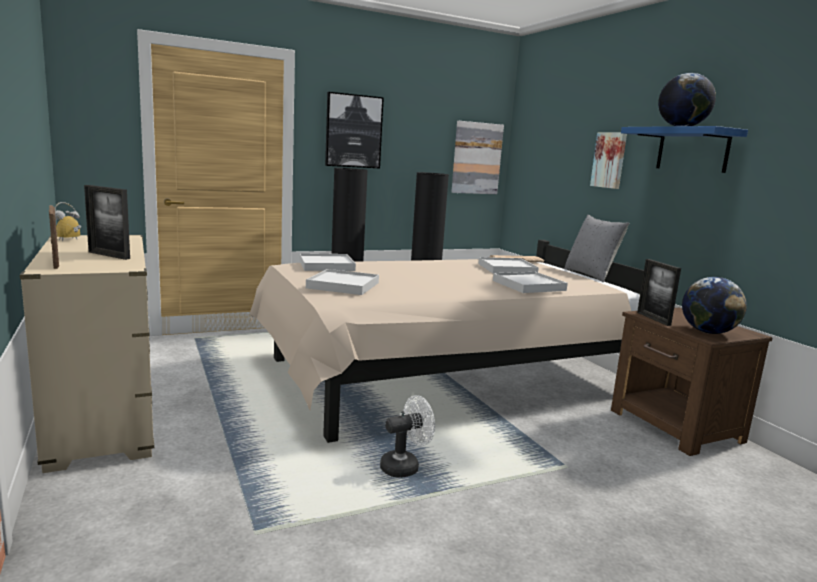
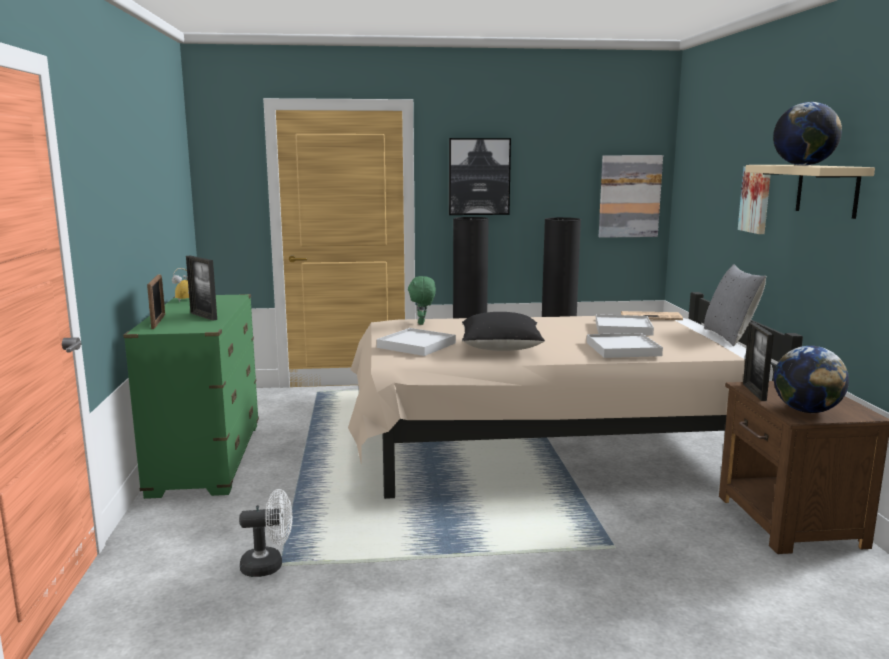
camera: 20 degrees right, 0 degrees up
(103, 418) = (207, 459): beige dresser -> green dresser
(326, 265) = (422, 323): white tray -> green plush toy
(405, 466) = (444, 527): white fan -> white fan (269, 565)
(424, 286) = (501, 348): none -> black pillow
(692, 150) = (827, 190): blue shelf -> beige shelf

